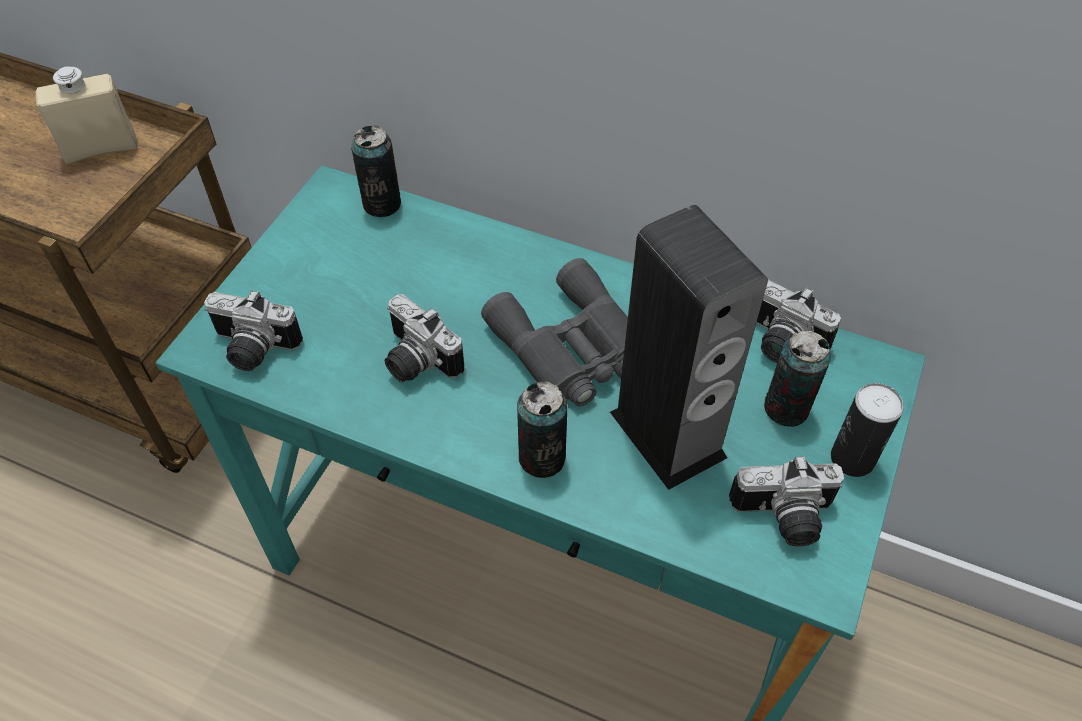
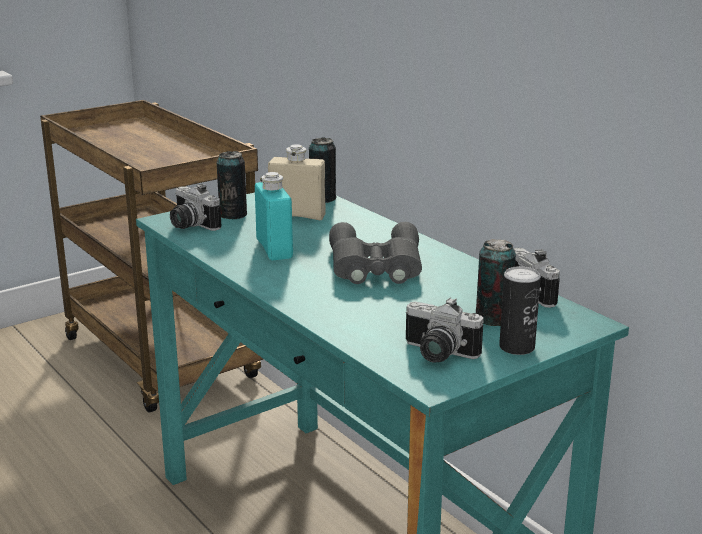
camera: 30 degrees right, 30 degrees down
(101, 149) = (194, 158): beige bottle -> beige bottle (297, 216)
(415, 361) = (274, 249): camera -> turquoise bottle
(542, 458) = (306, 295): can -> can (233, 215)
(667, 434) = (397, 307): speaker -> none

